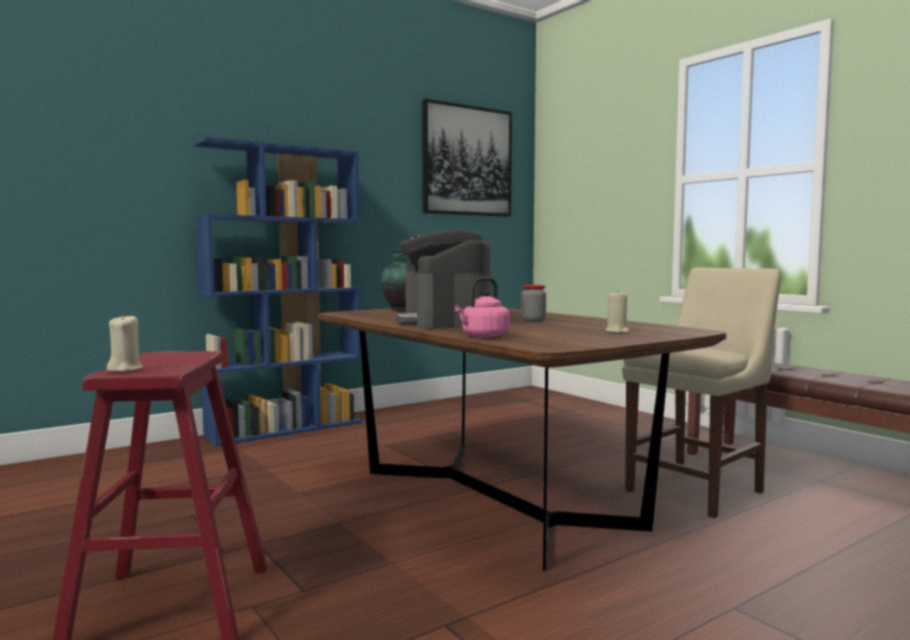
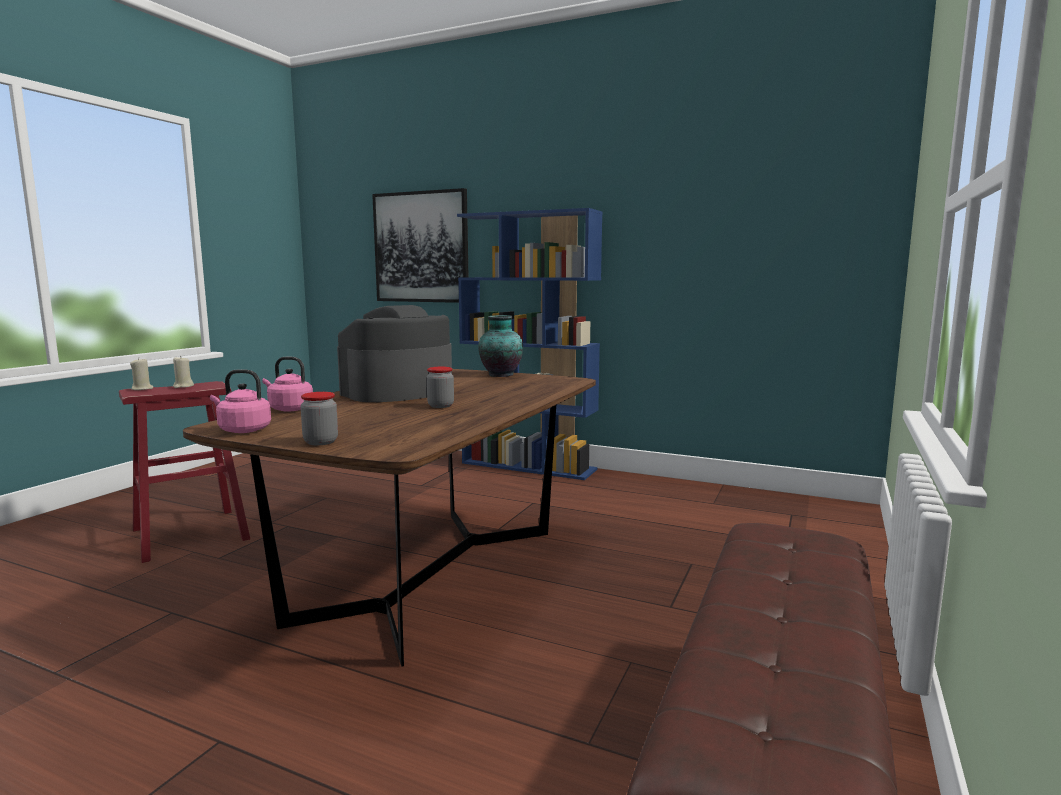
camera: 60 degrees right, 5 degrees up
(467, 161) = (779, 195): picture -> picture (421, 247)
(575, 344) = (242, 430): none -> pink kettle
(617, 331) = (362, 431): beige candle -> beige candle (183, 386)
(650, 336) = (321, 442): none -> jar
(699, 490) = (572, 680): beige chair -> none

